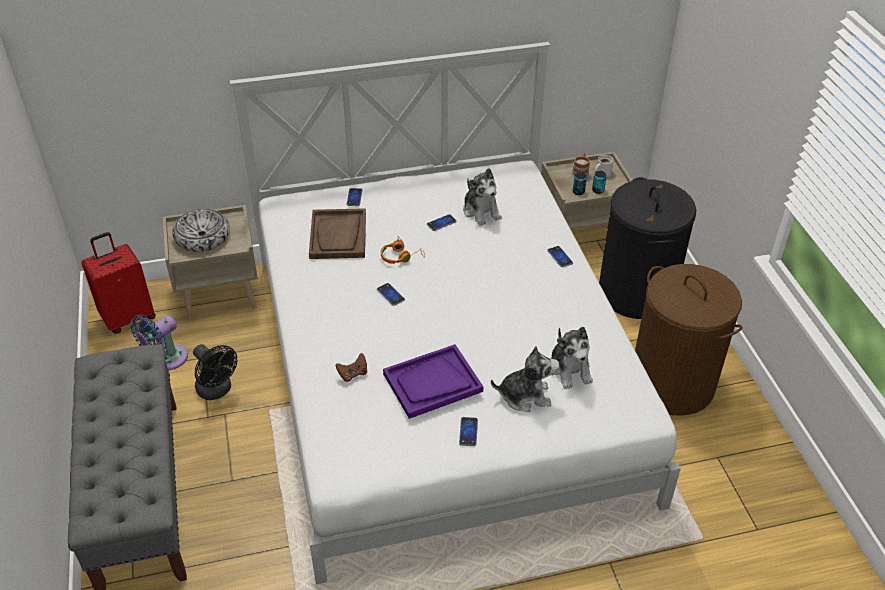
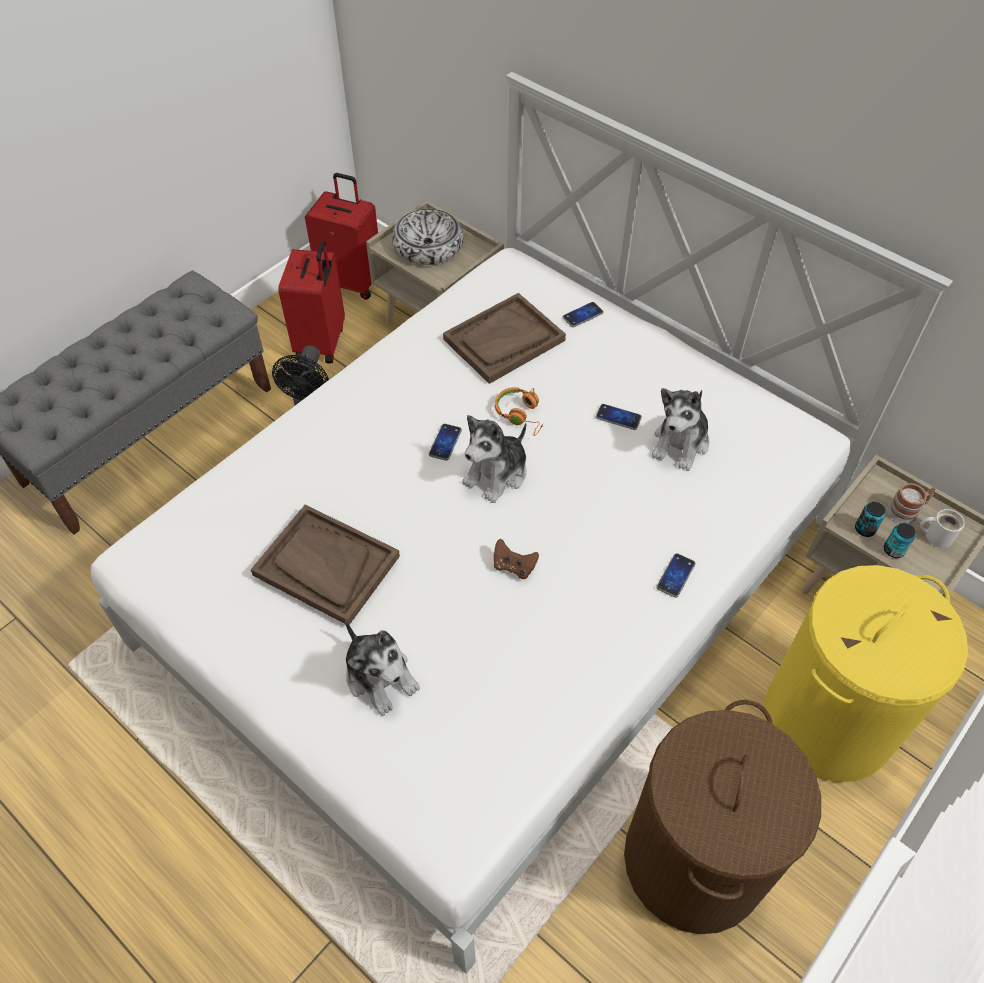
camera: 55 degrees right, 10 degrees up
(166, 359) = (322, 343): blue fan -> red suitcase
(353, 374) = (290, 484): brown game controller -> brown game controller (514, 566)
(432, 383) = (326, 566): purple tray -> brown tray
(468, 432) = (276, 648): phone -> none
(570, 369) = (466, 703): plush toy -> plush toy (497, 474)
(636, 293) = (827, 719): black laundry basket -> yellow laundry basket

